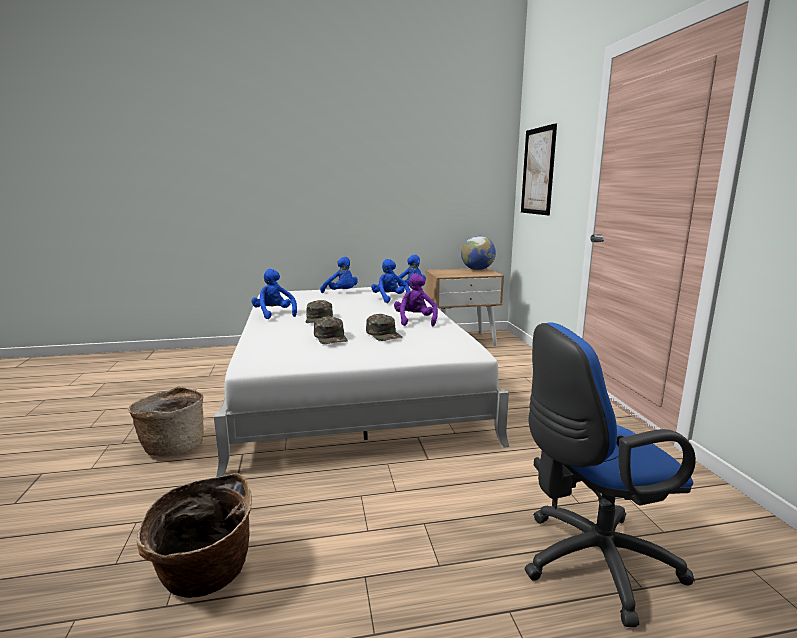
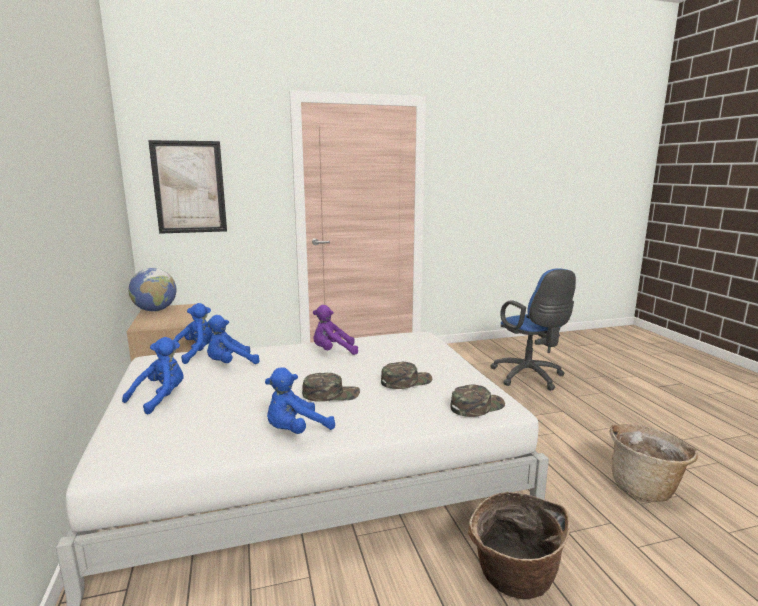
camera: 95 degrees left, 0 degrees up
(384, 334) = (386, 361): green cap -> green cap (476, 406)

